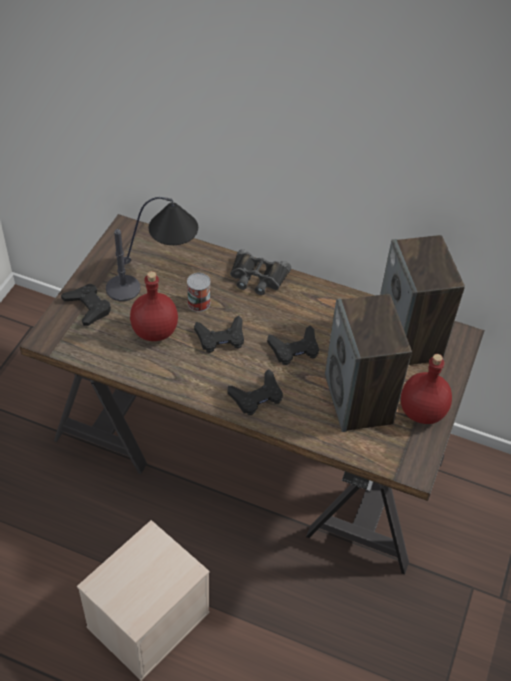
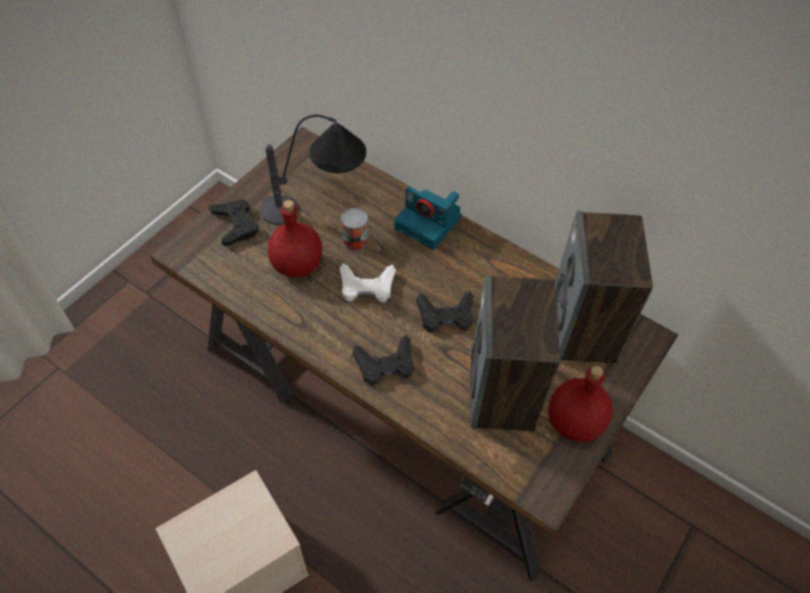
camera: 15 degrees right, 5 degrees up
(221, 338) = (367, 286): black game controller -> white game controller
(257, 277) = (429, 223): black binoculars -> camera

